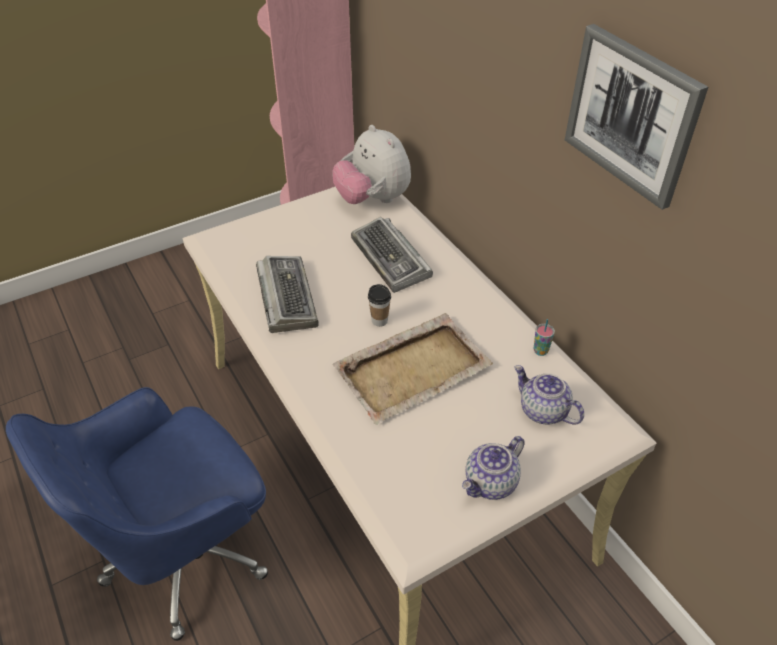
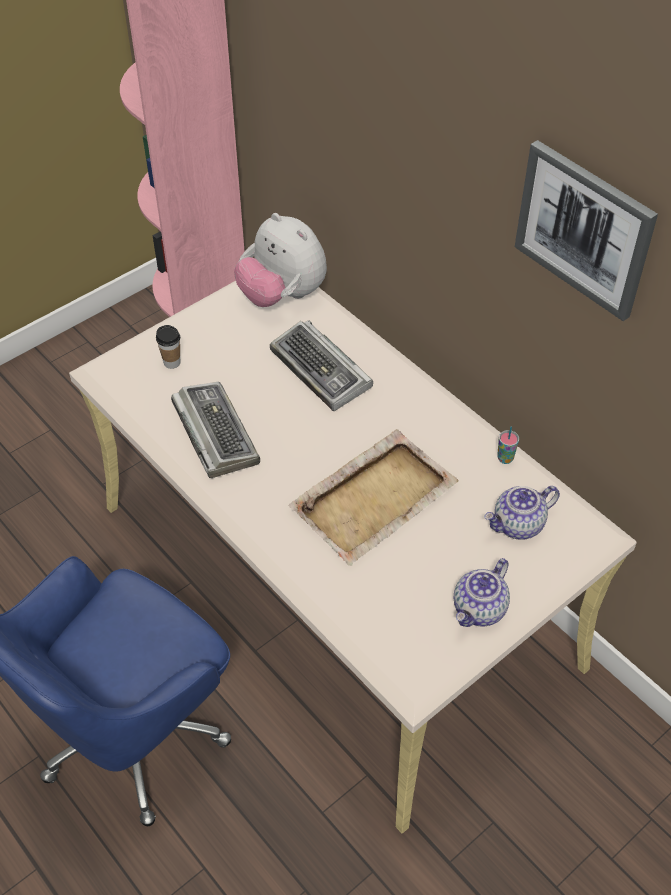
camera: 10 degrees left, 5 degrees up
(379, 321) = (325, 447): cup -> cup (172, 362)
(542, 411) = (518, 525): teapot -> teapot turned 60 degrees counterclockwise

